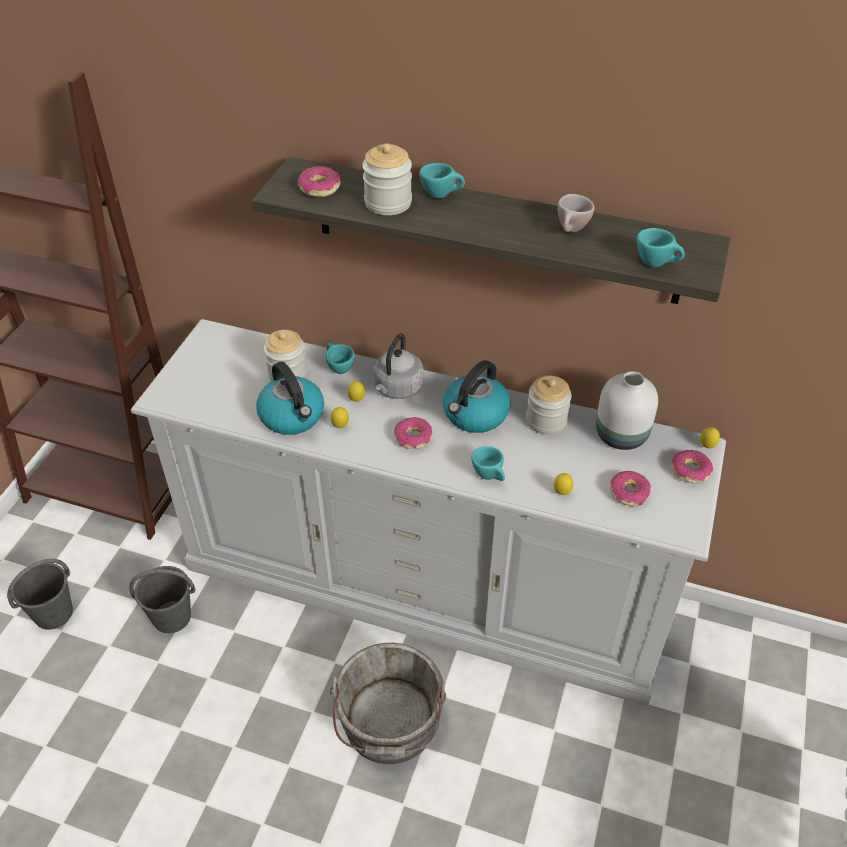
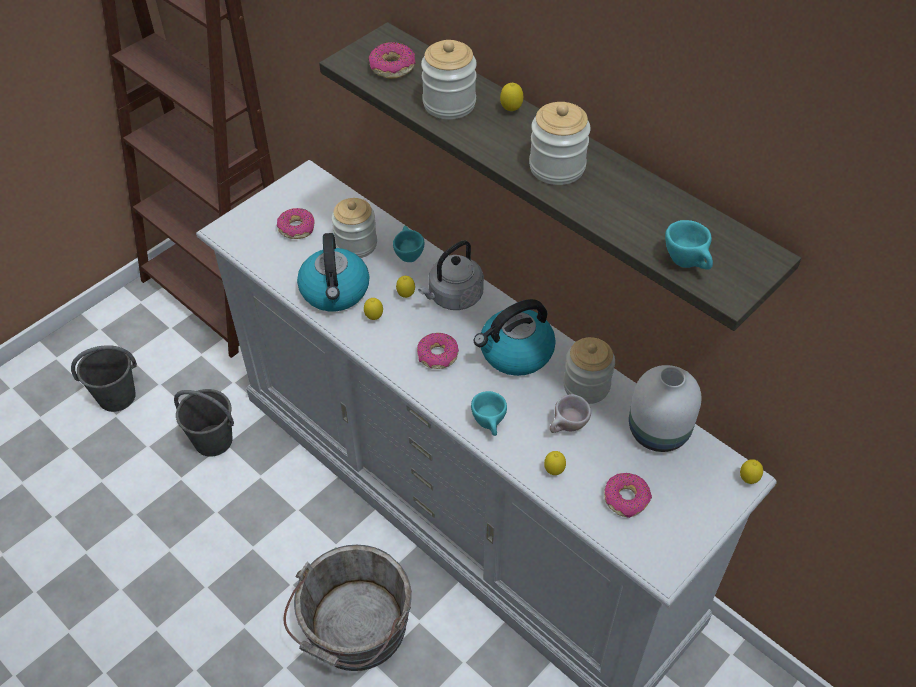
camera: 25 degrees right, 5 degrees up
(442, 195) = (511, 110): turquoise cup -> lemon
(509, 225) = (557, 167): none -> jar
(571, 231) = (620, 194): beige cup -> beige cup (566, 428)
(690, 471) = (710, 500): donut -> donut (297, 228)

